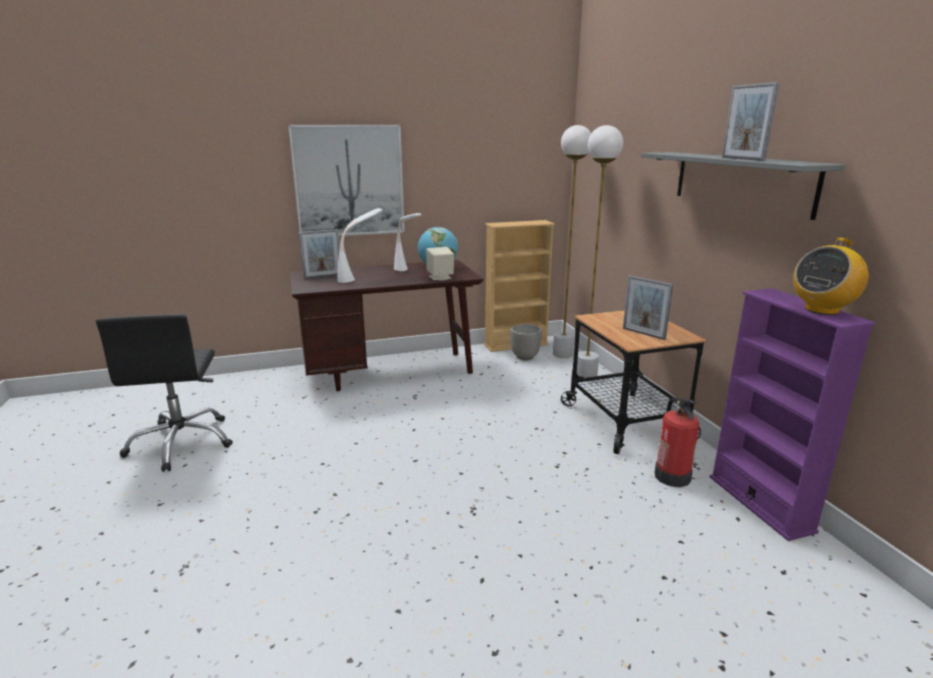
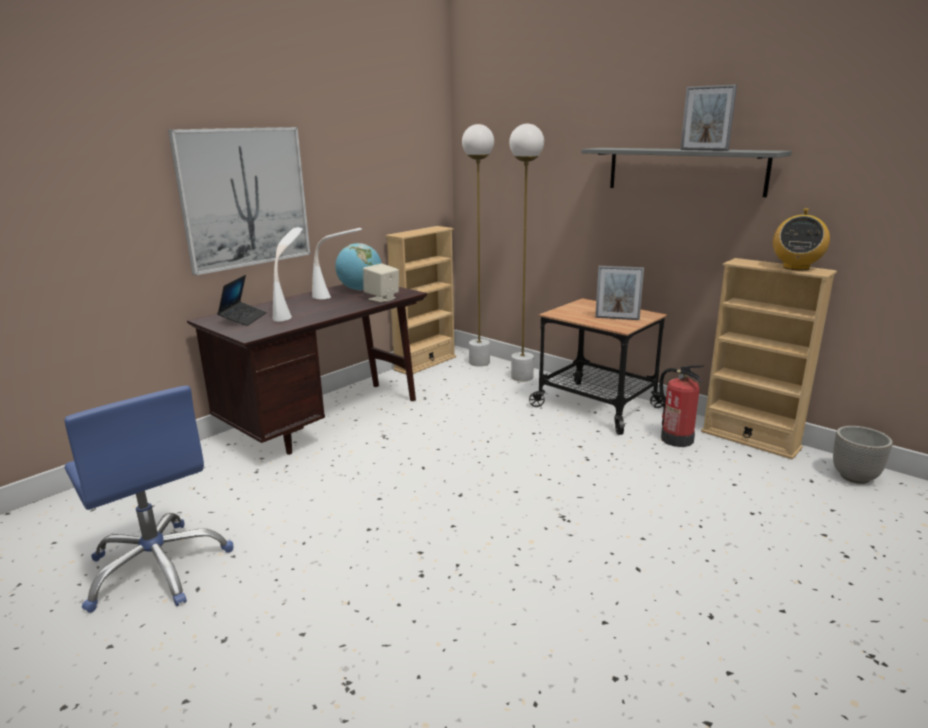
camera: 30 degrees left, 0 degrees up
(182, 443) = (158, 567): black office chair -> blue office chair
(323, 276) = (243, 318): picture frame -> laptop
(525, 357) = (448, 373): planter -> planter (855, 477)
(760, 503) = (750, 439): purple bookcase -> beige bookcase

